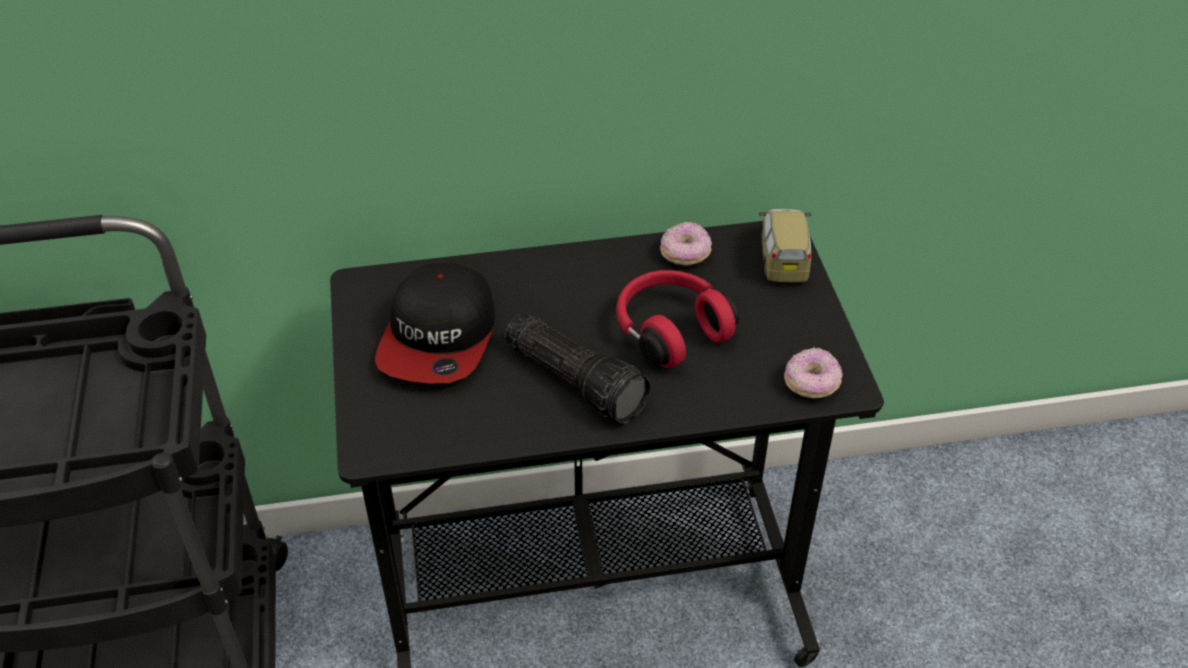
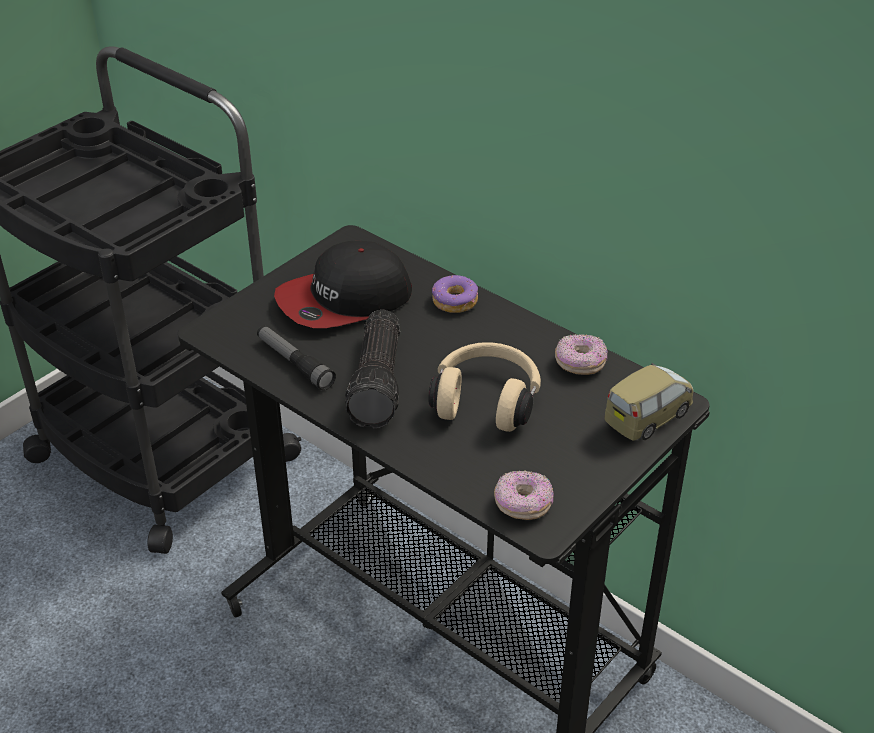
camera: 50 degrees right, 5 degrees down
(488, 419) = (294, 363): none -> flashlight
(525, 273) = (455, 301): none -> donut
(670, 330) = (486, 400): red headphones -> beige headphones

